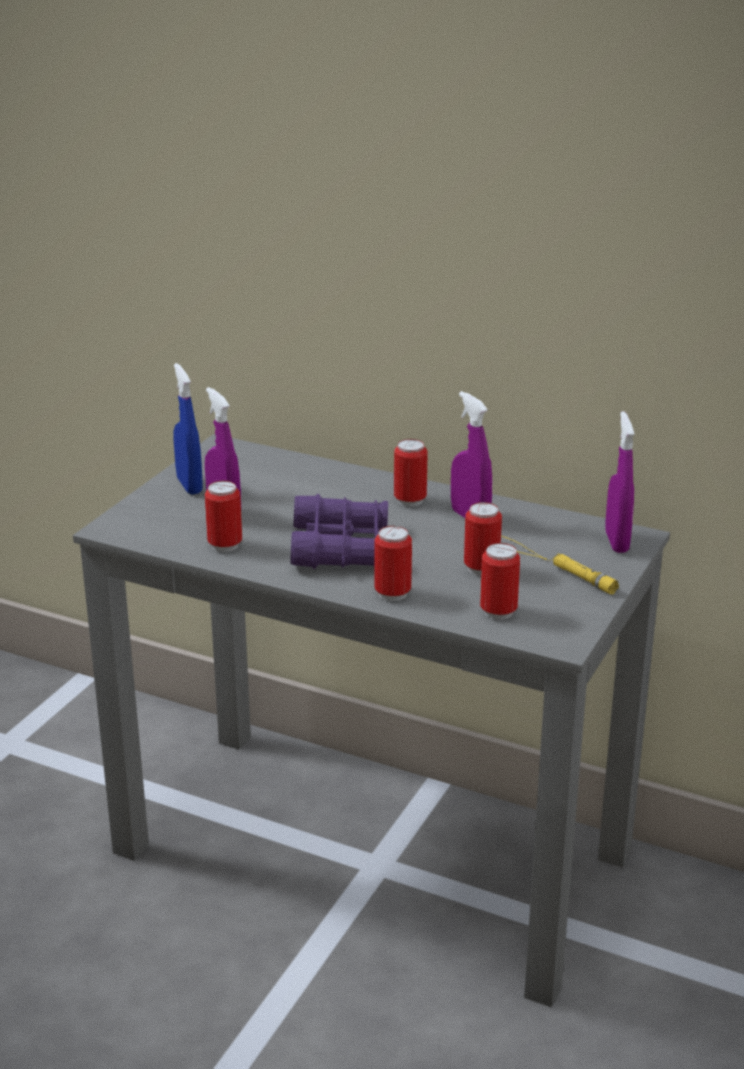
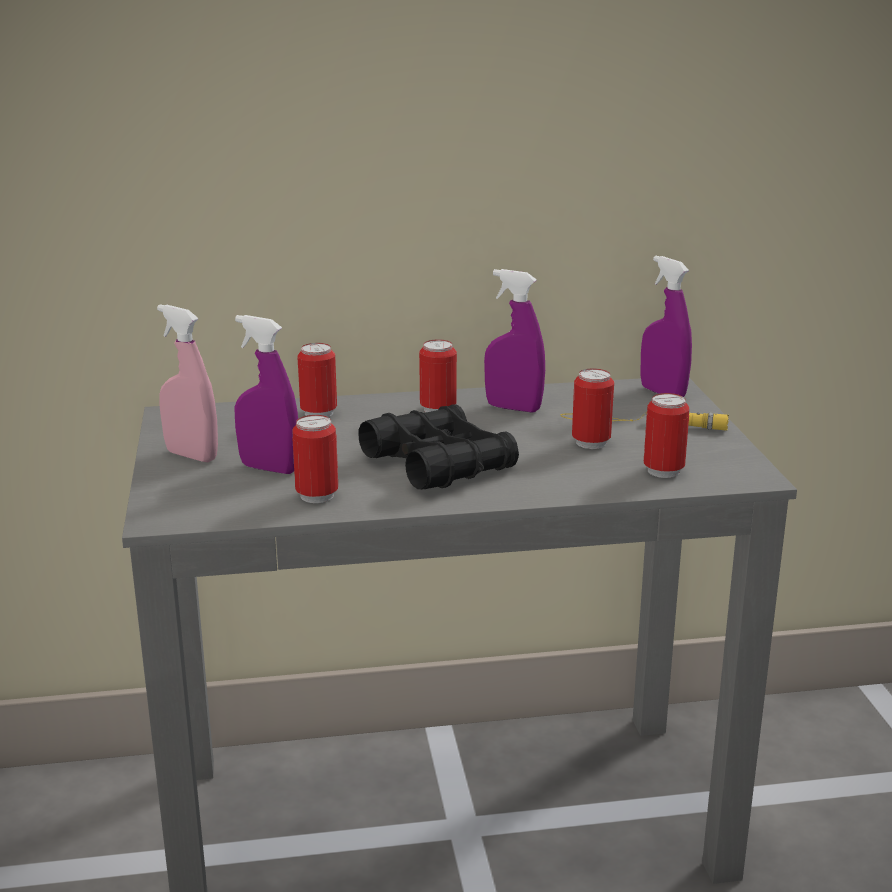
camera: 35 degrees left, 5 degrees down
(189, 485) = (191, 456): blue spray bottle -> pink spray bottle
(341, 548) = (438, 464): purple binoculars -> black binoculars
(392, 593) = (549, 485): can -> can (318, 413)

